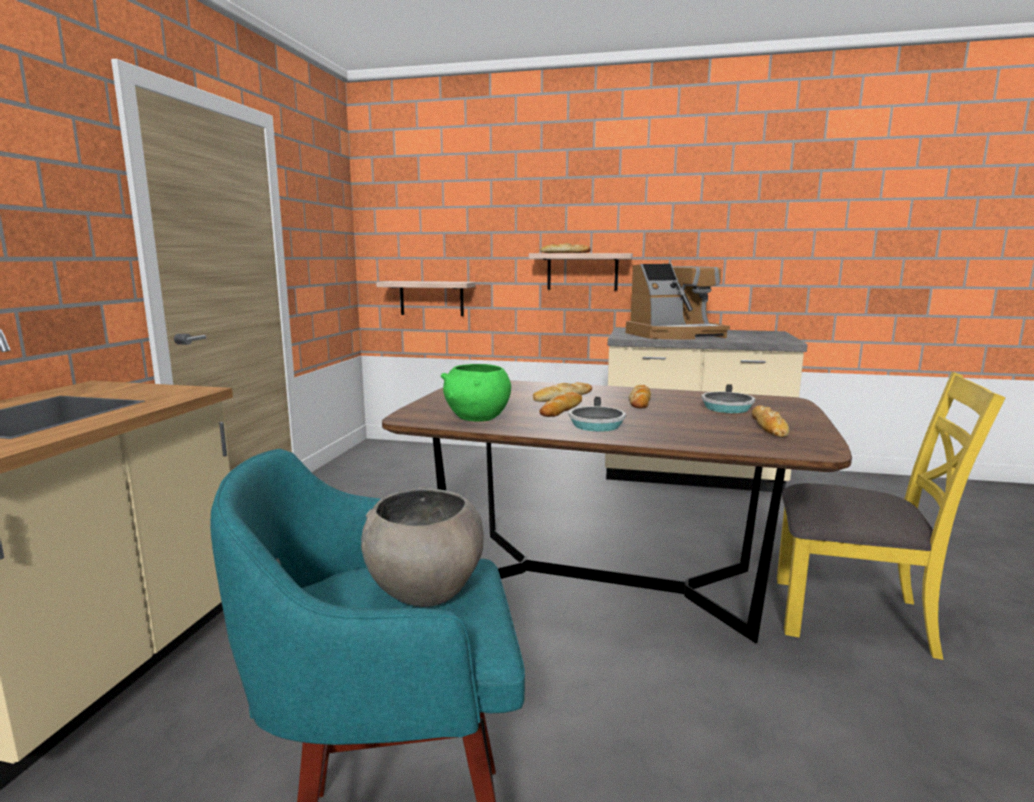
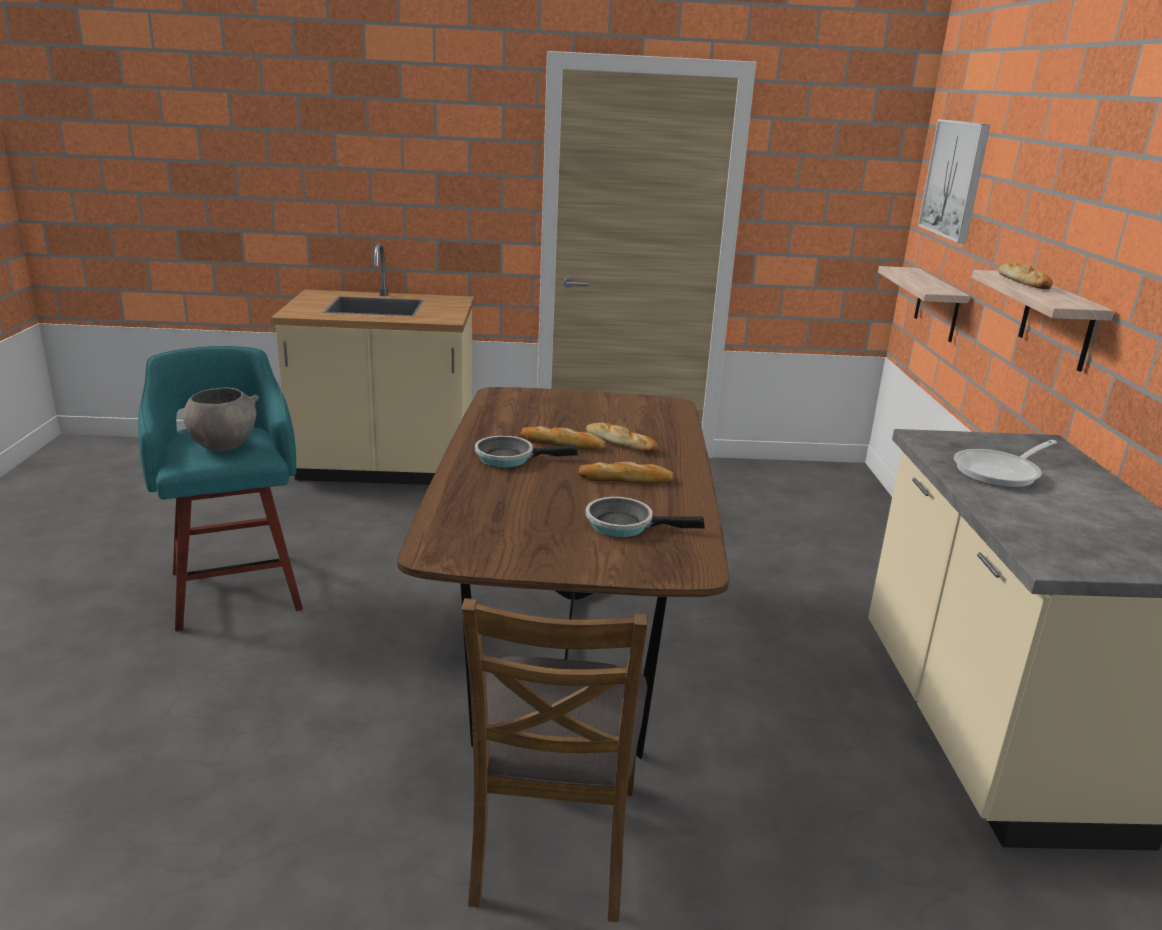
camera: 75 degrees right, 10 degrees up
(417, 213) = (955, 179): none -> picture
(477, 418) = (508, 415): green bowl -> none
(675, 335) = (1001, 472): coffee machine -> frying pan
(769, 426) = (533, 540): bread -> none
(853, 616) = (553, 842): yellow chair -> brown chair

